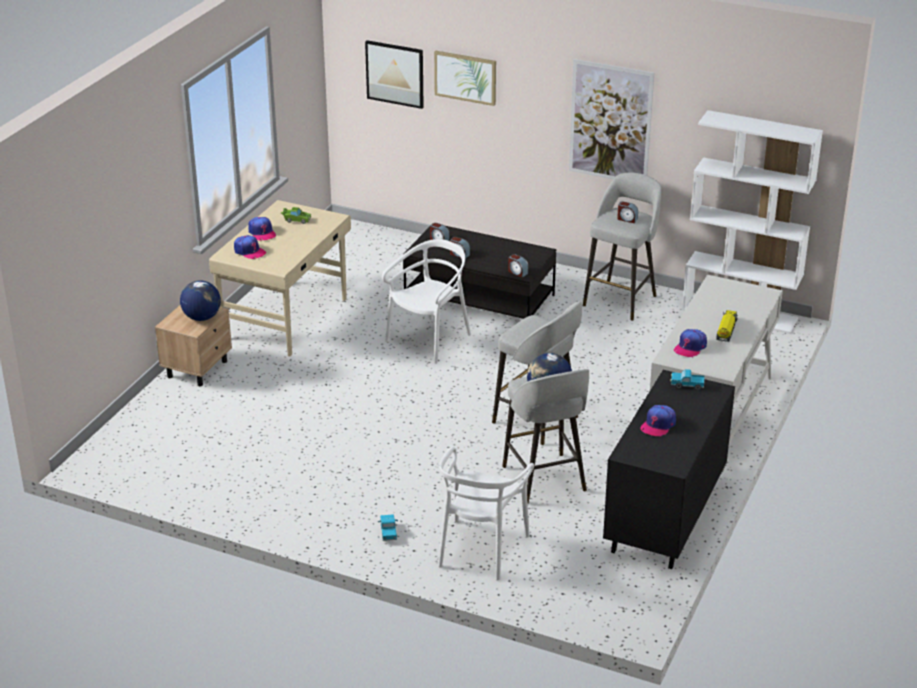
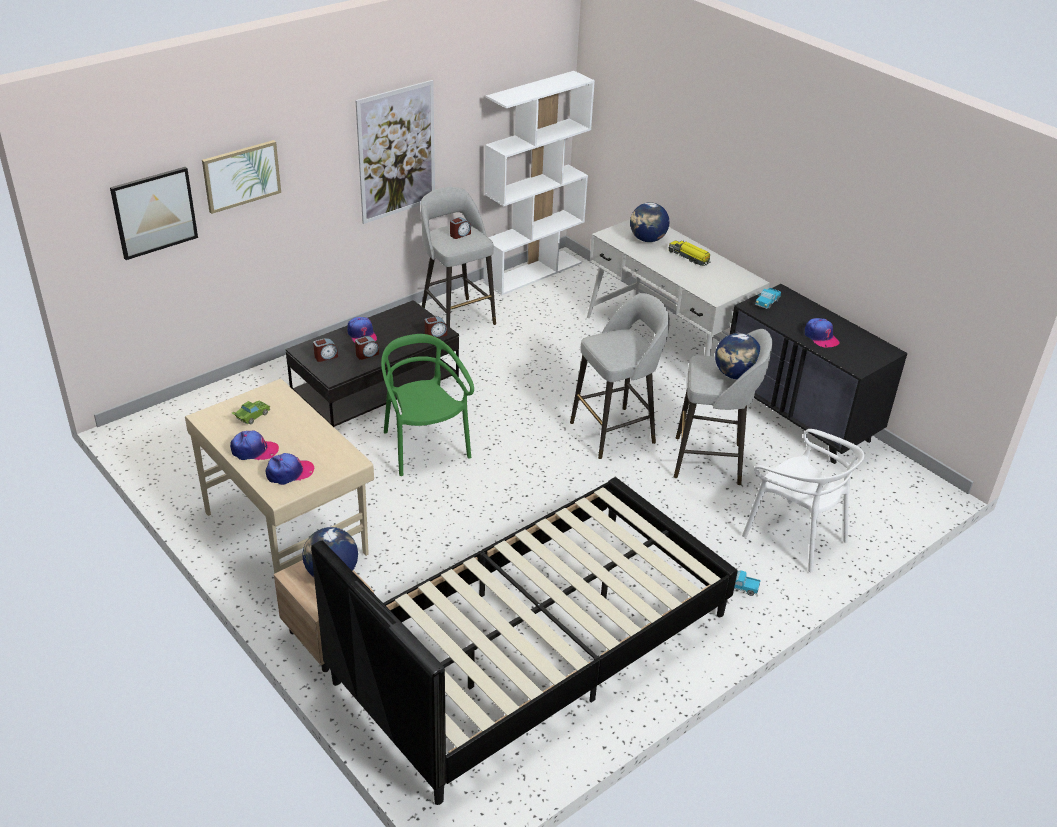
camera: 65 degrees left, 5 degrees up
(247, 451) = (534, 647): none -> black bed
(429, 340) = (424, 447): white chair -> green chair
(690, 347) = (704, 282): cap -> cap (362, 335)
(732, 302) = (647, 239): none -> globe

